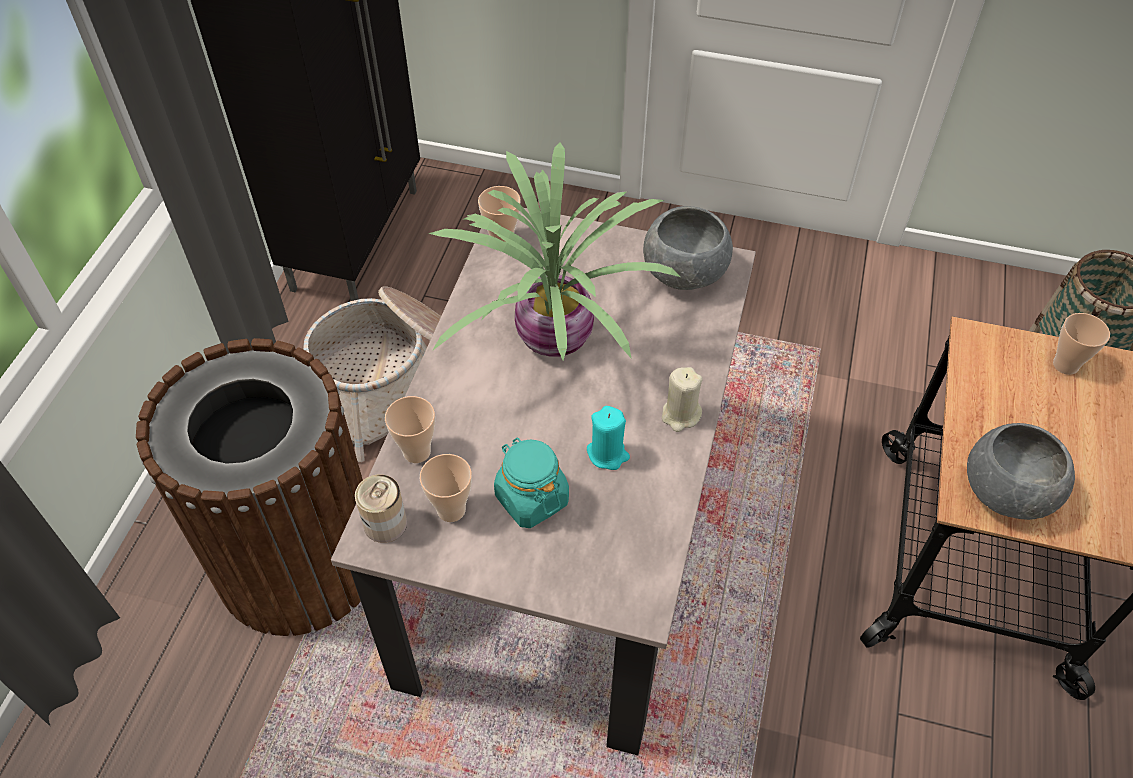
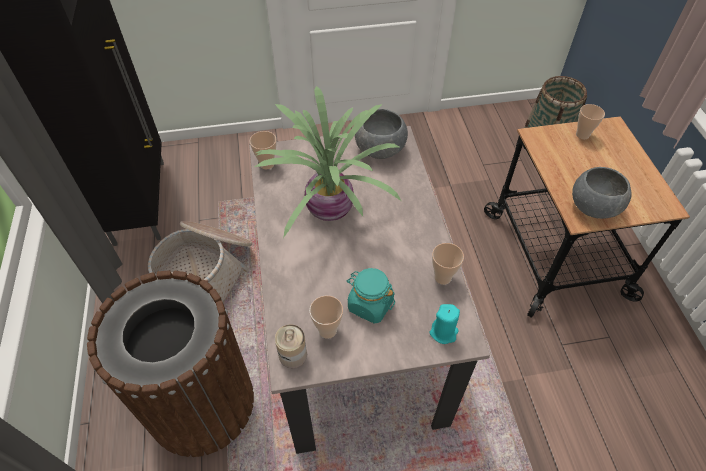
camera: 25 degrees left, 0 degrees up
(417, 452) = (287, 304): cup -> cup (442, 277)
(607, 454) = (397, 263): turquoise candle -> turquoise candle (443, 332)
(680, 415) = (423, 226): beige candle -> none

